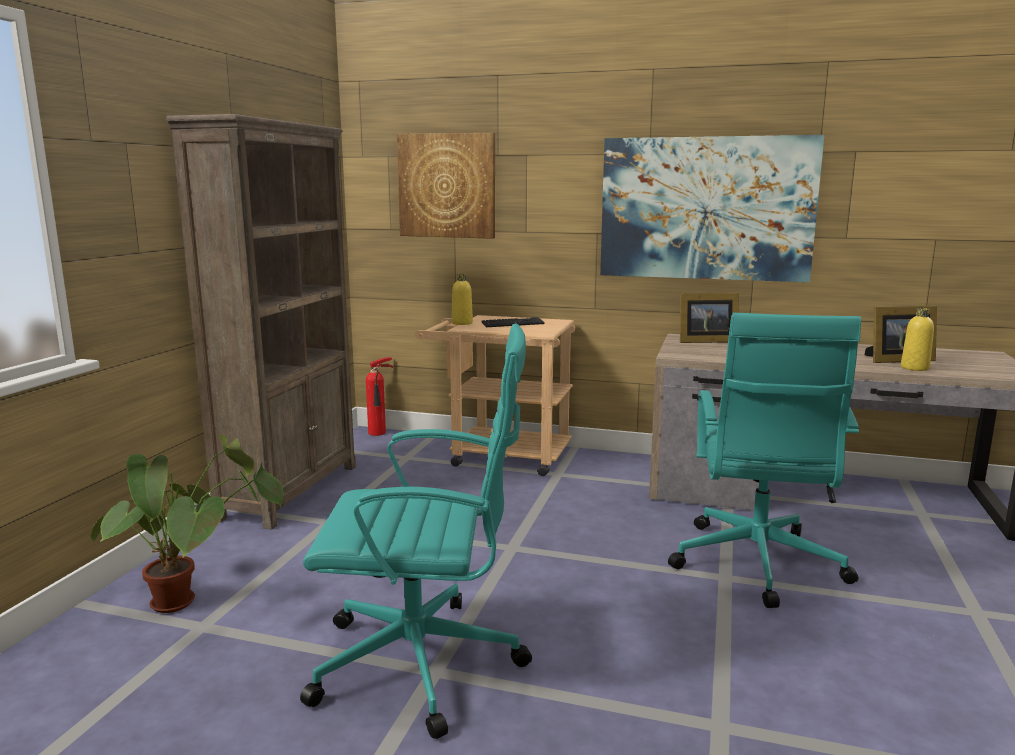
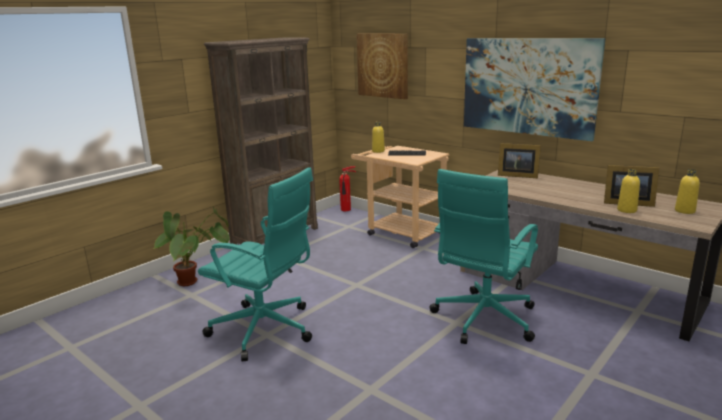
camera: 25 degrees right, 5 degrees up
(975, 362) = (684, 211): none -> yellow bottle

